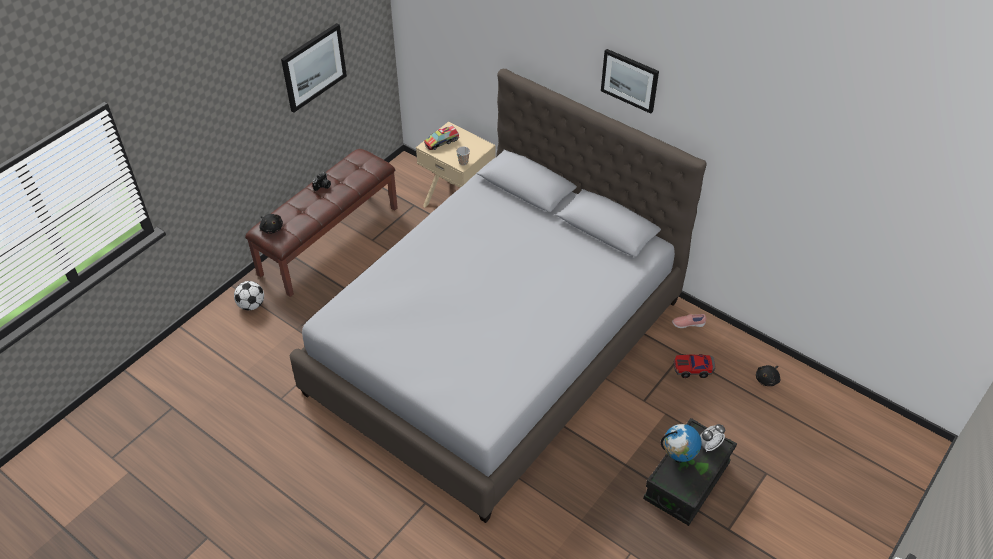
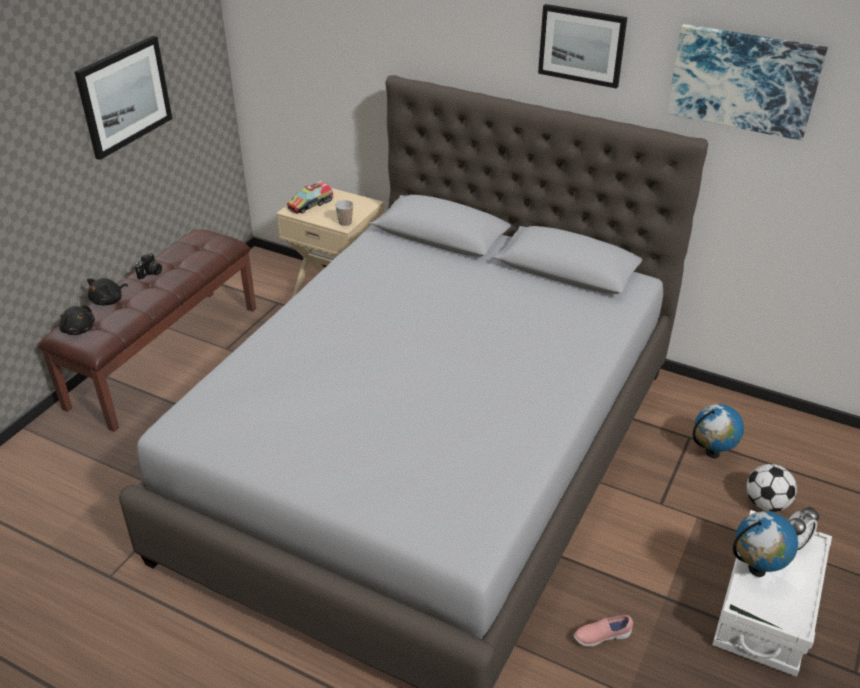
camera: 10 degrees left, 10 degrees down
(251, 305) = (55, 449): football -> football (766, 503)
(686, 482) = (765, 609): black storage box -> white storage box
(688, 324) = (683, 399): pink shoe -> pink shoe (601, 636)
(693, 368) = (712, 453): toy car -> globe
(731, 128) = (744, 80): none -> picture
(767, 379) = (816, 453): black plush toy -> black plush toy (109, 301)

